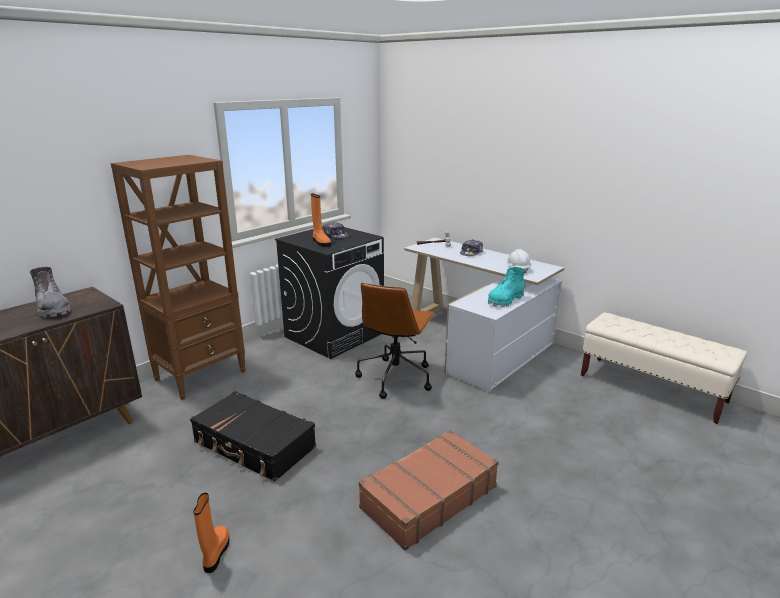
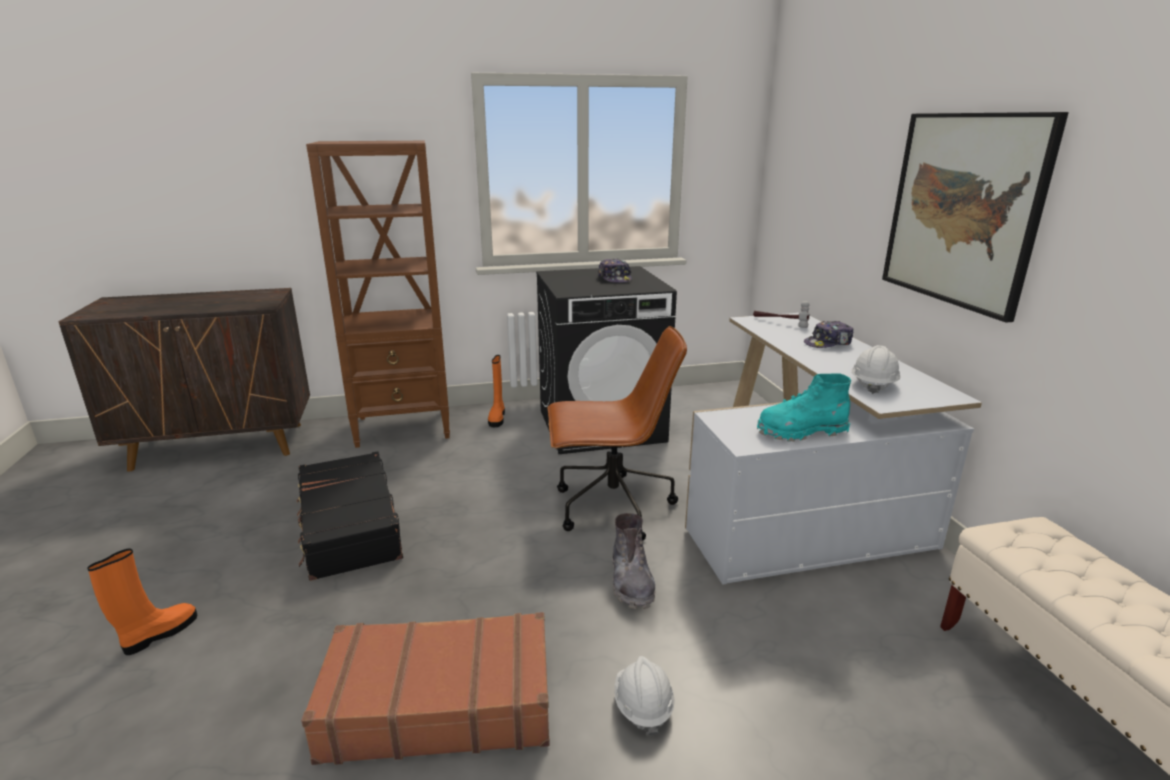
camera: 35 degrees right, 0 degrees up
(53, 309) = (220, 300): grey boot -> grey boot (631, 582)
(320, 242) = (579, 283): orange boot -> orange boot (497, 418)
(395, 377) = (611, 507): brown office chair -> brown office chair turned 150 degrees counterclockwise
(512, 454) = (642, 706): none -> white hard hat
(536, 176) = (962, 210): none -> picture

